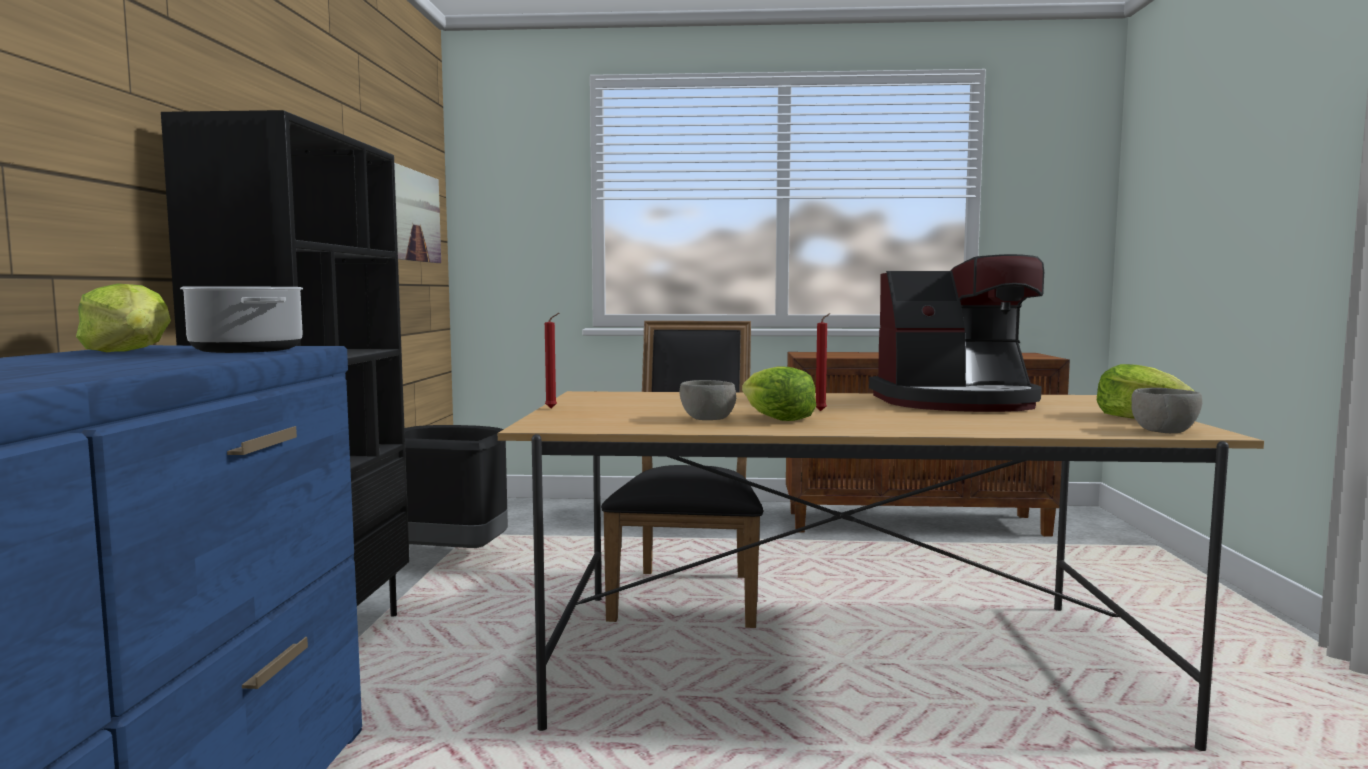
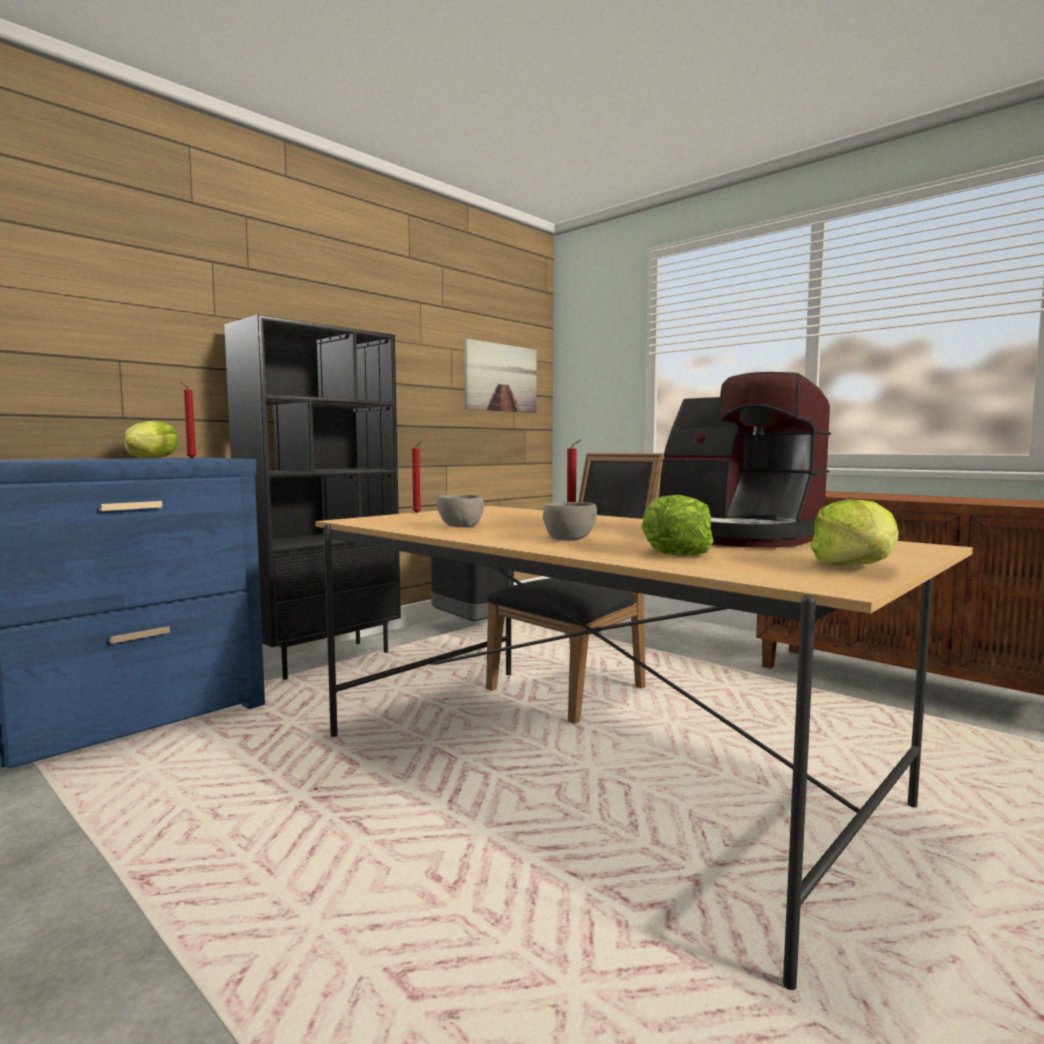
camera: 40 degrees right, 0 degrees up
(245, 350) = (190, 458): cooking pot -> red candle
(776, 418) = (506, 531): lettuce -> lettuce (674, 552)
(1162, 431) = (794, 578): grey bowl -> grey bowl (569, 539)

